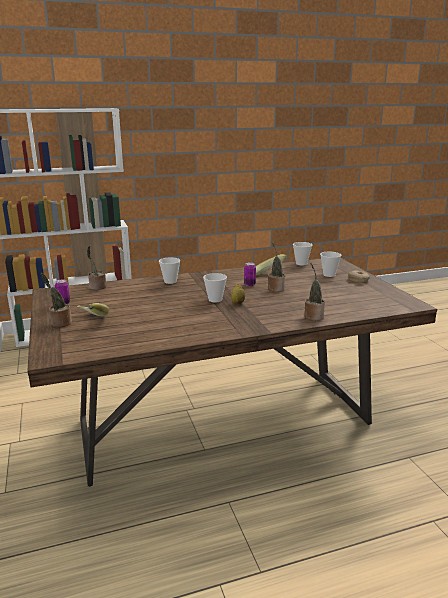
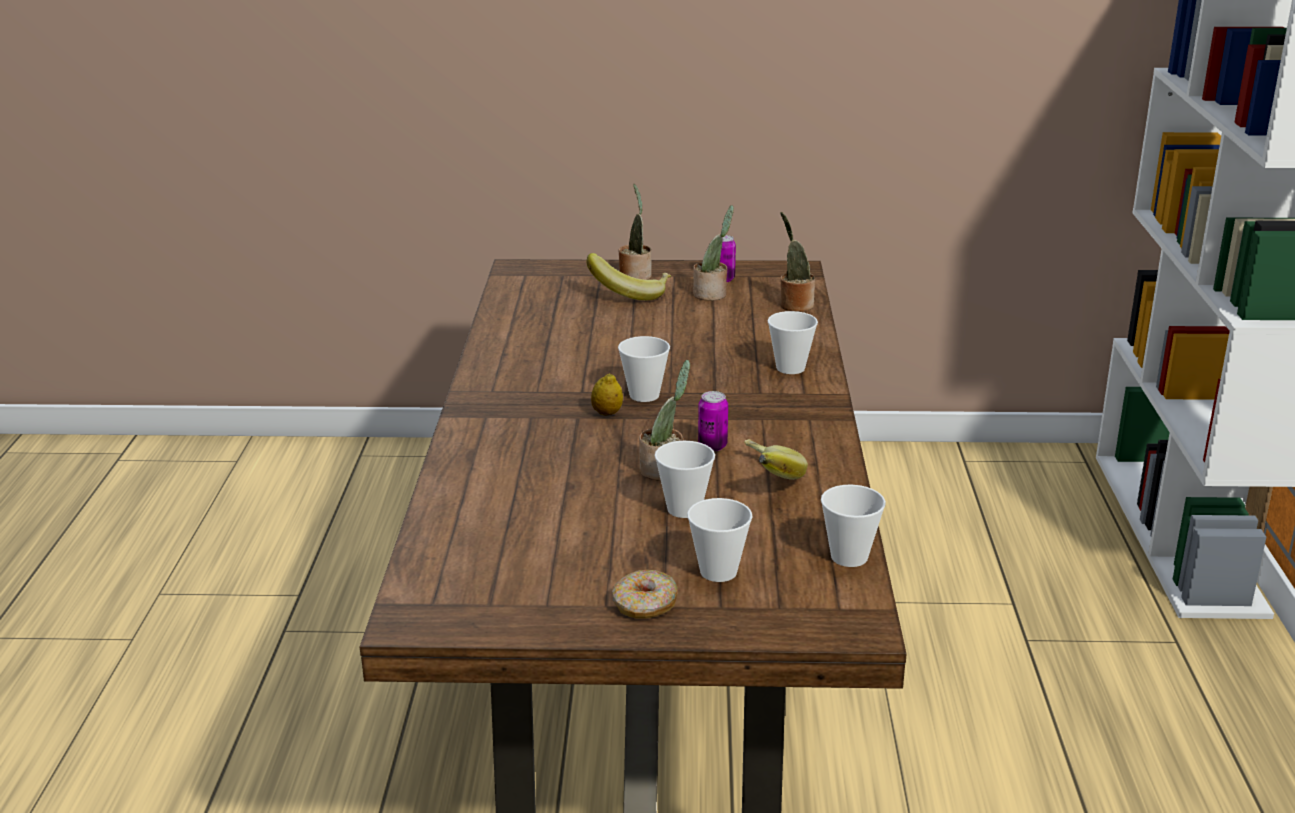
camera: 110 degrees right, 5 degrees up
(298, 282) = (684, 509): none -> cup
(313, 316) = (472, 472): potted plant -> potted plant (712, 294)

